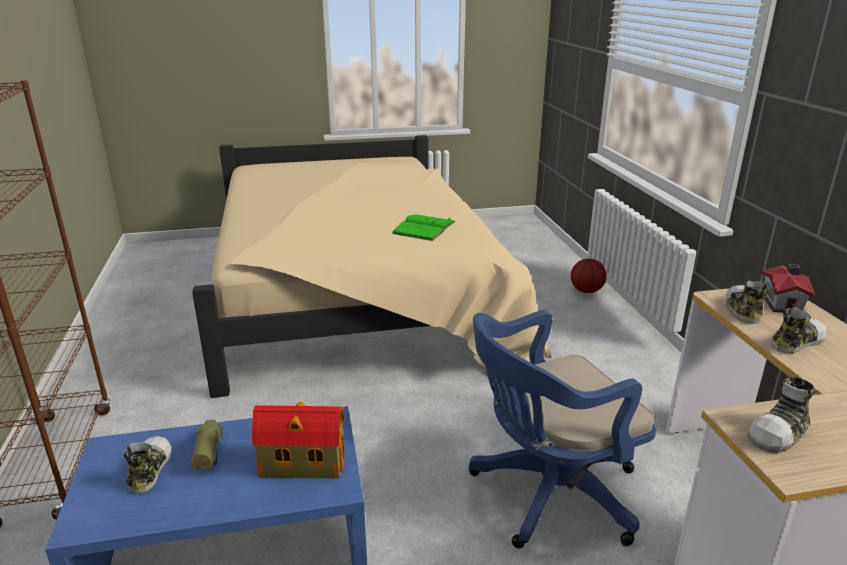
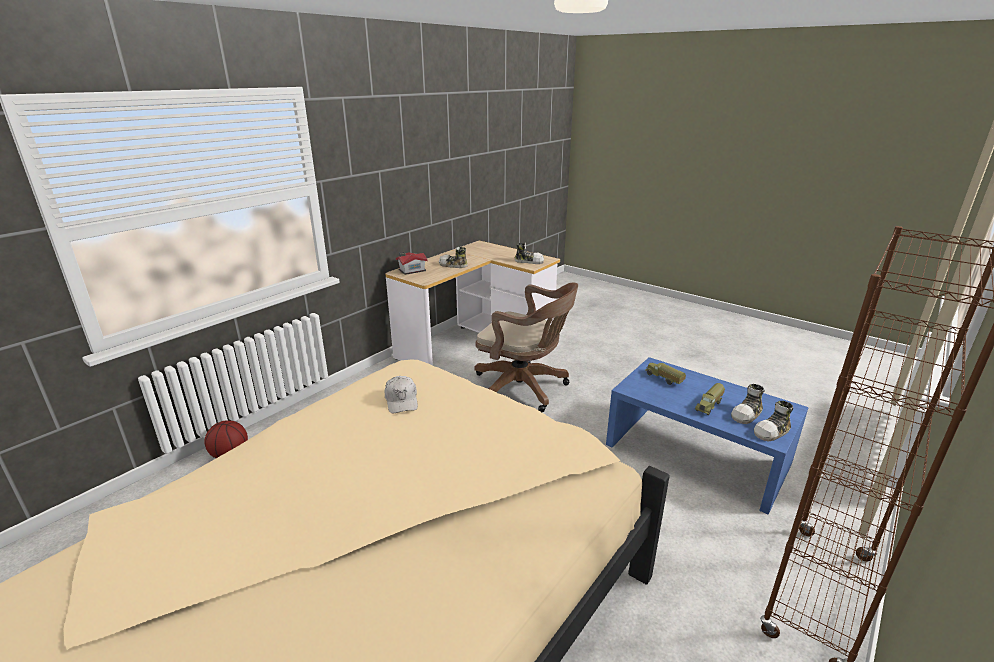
camera: 130 degrees left, 0 degrees up
(300, 464) = (663, 379): toy house -> toy truck
(424, 227) = (402, 400): green book -> white cap
(547, 494) = (524, 388): blue office chair -> brown office chair
(742, 310) = (433, 275): shoe -> shoe (773, 432)

